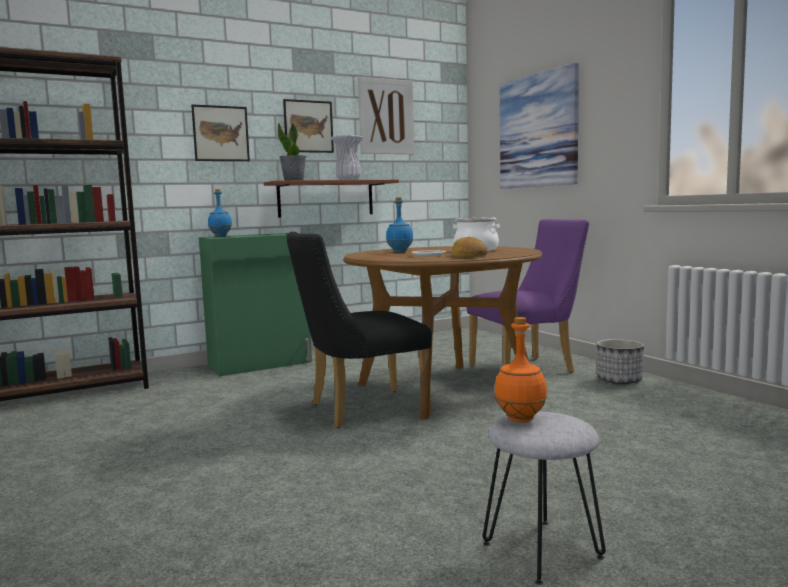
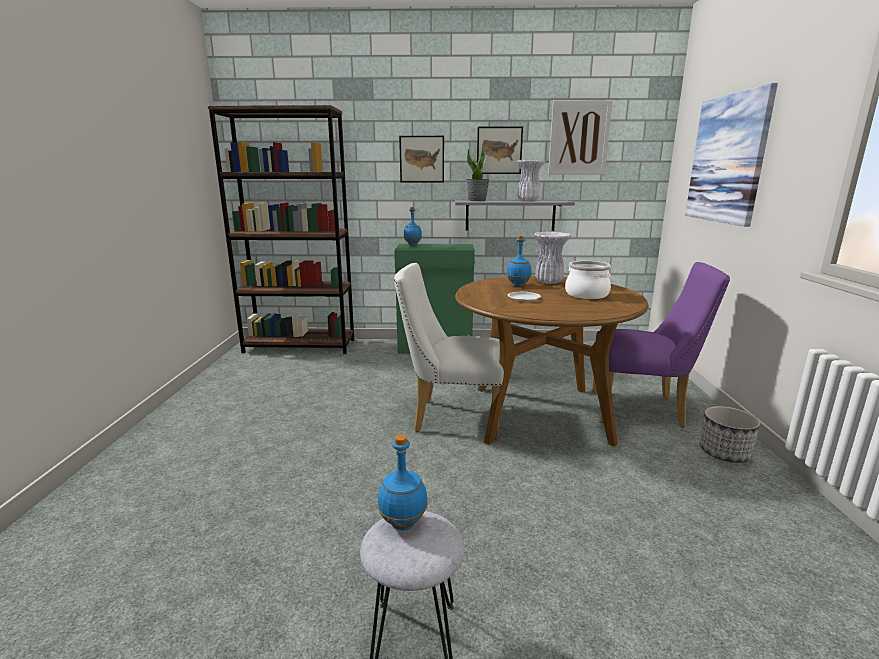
camera: 30 degrees right, 10 degrees up
(326, 198) = (510, 215): brown shelf -> grey shelf
(359, 410) = (450, 417): black chair -> white chair
(421, 249) = (548, 282): none -> white vase
(468, 255) = (553, 306): bread -> none
(520, 419) = (403, 523): orange bottle -> blue bottle

